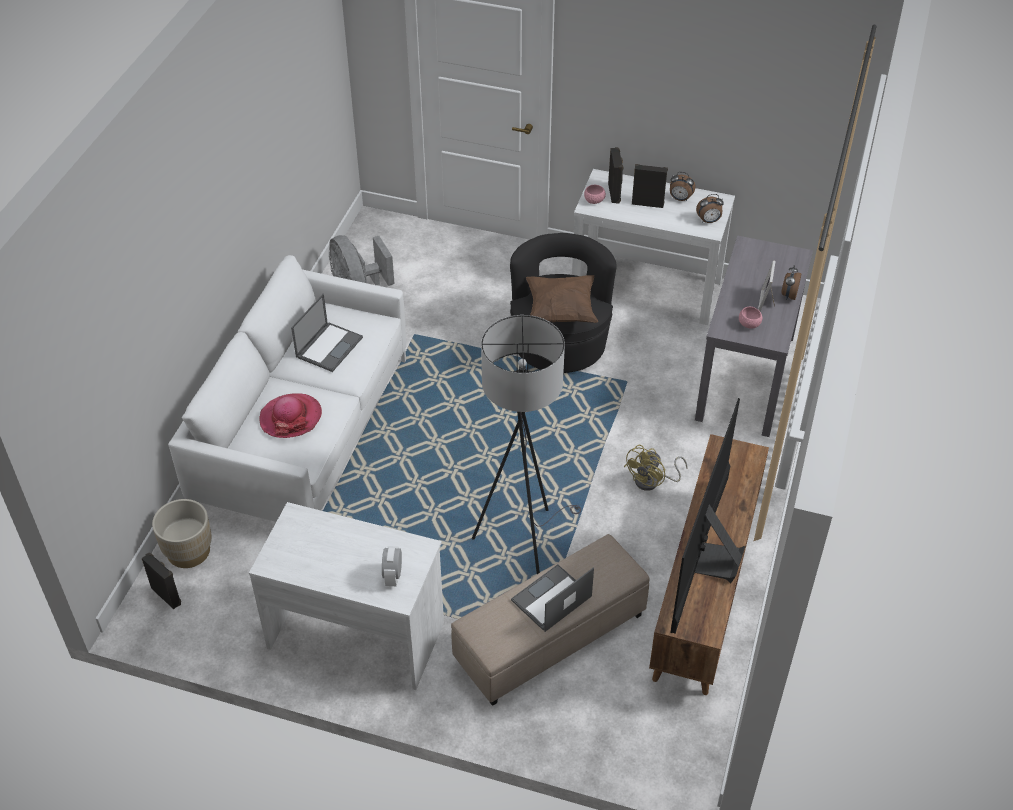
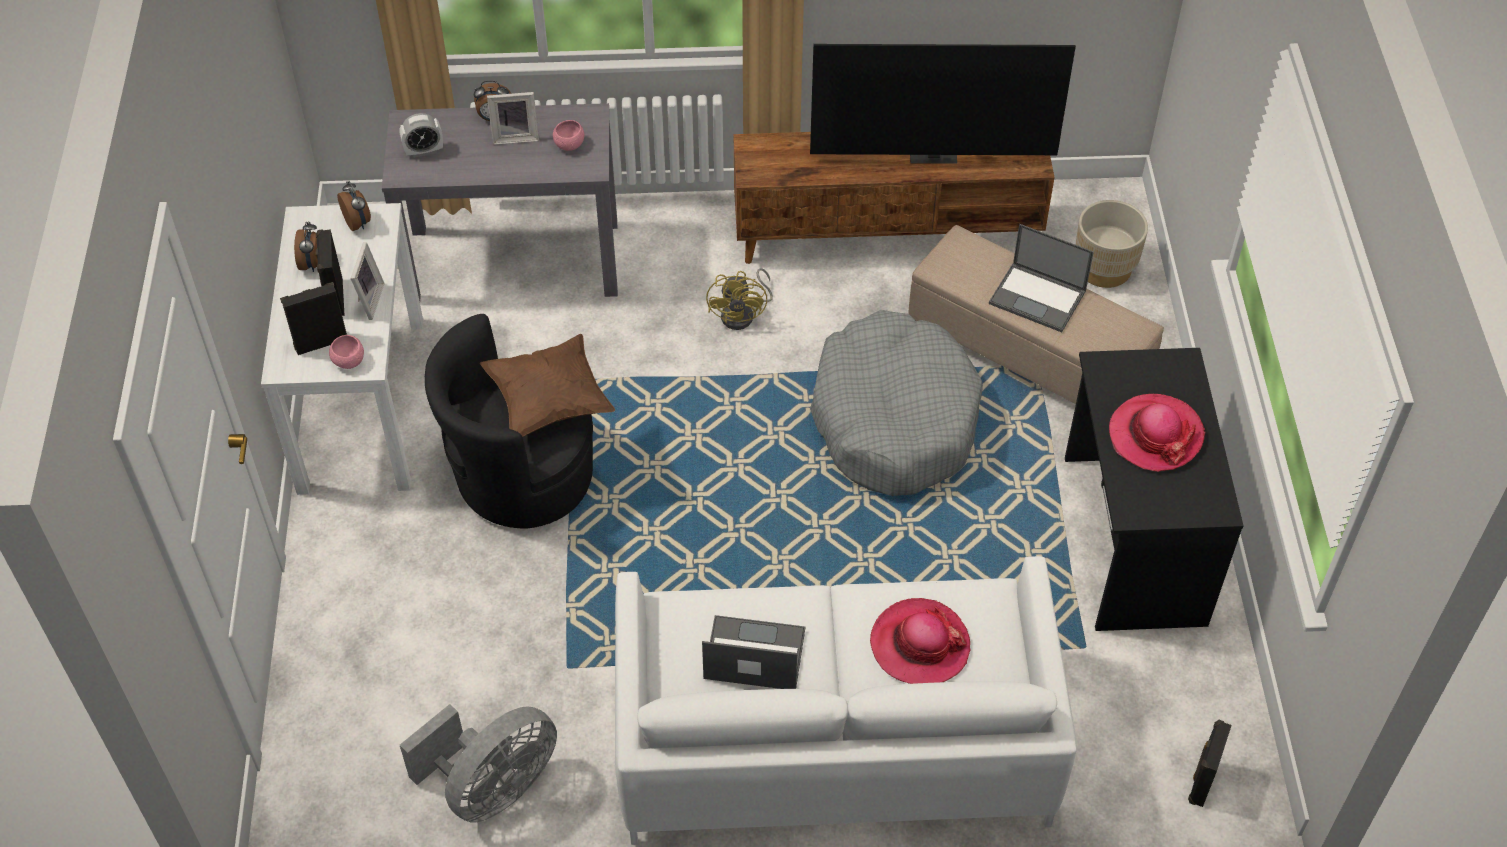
camera: 110 degrees left, 5 degrees up
(188, 551) = (1119, 790): beige planter -> beige planter (1104, 268)
(347, 554) = (1155, 435): none -> hat
(356, 633) = (1131, 540): white desk -> black desk
(393, 576) = (1157, 379): alarm clock -> alarm clock (424, 151)
(523, 535) = (894, 419): grey floor lamp -> grey dog bed
(640, 215) = (367, 300): none -> picture frame
(652, 481) = (743, 314): yellow fan -> yellow fan turned 75 degrees clockwise

